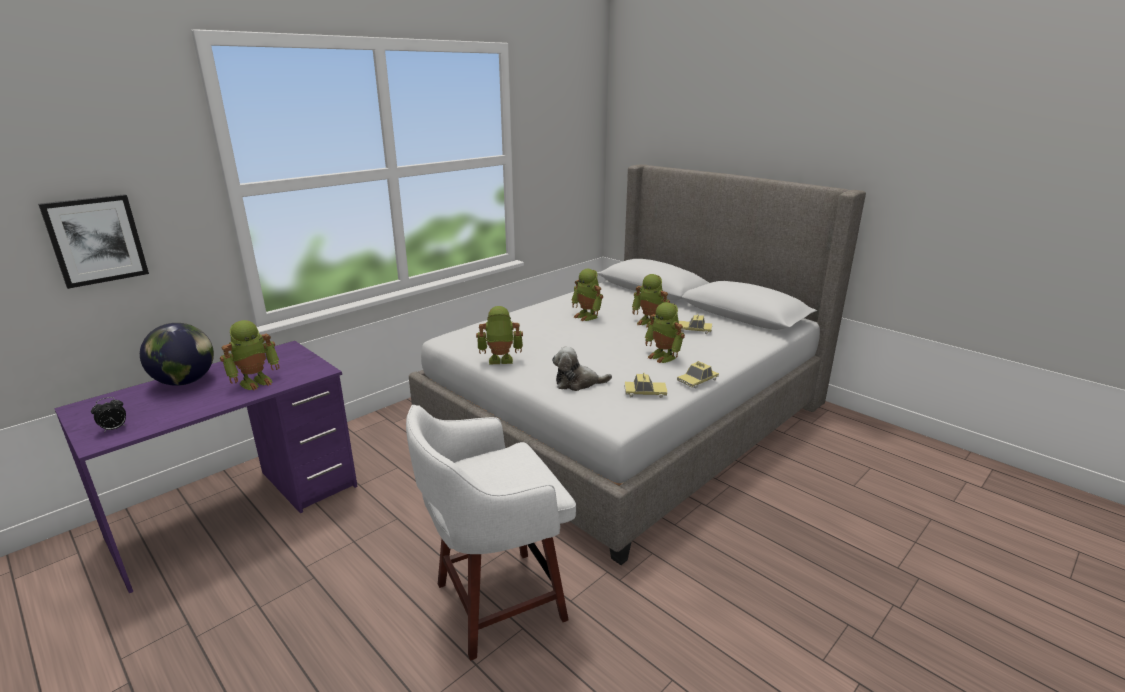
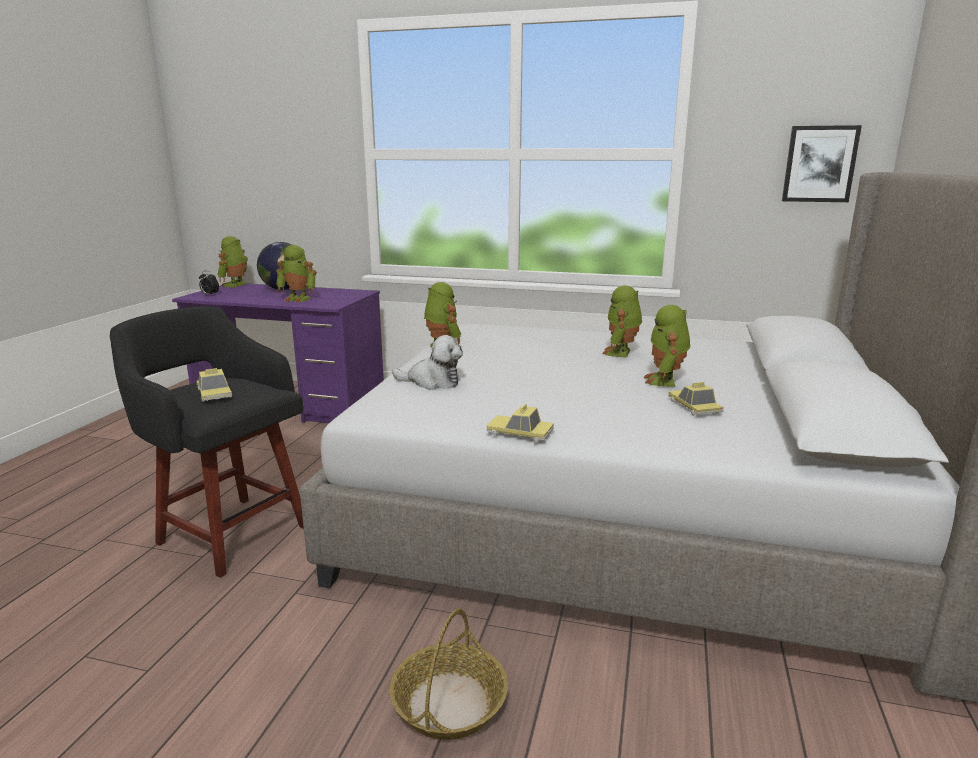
camera: 60 degrees right, 5 degrees down
(96, 240) = (281, 178): picture -> picture (819, 164)
(495, 603) = (230, 533): white stool -> black stool
(577, 383) = (432, 382): plush toy -> plush toy turned 135 degrees clockwise
(645, 392) = (446, 412): toy car -> toy car (214, 393)
(663, 356) = (566, 404): toy robot -> toy robot (235, 285)
(768, 540) = (449, 704): none -> basket

